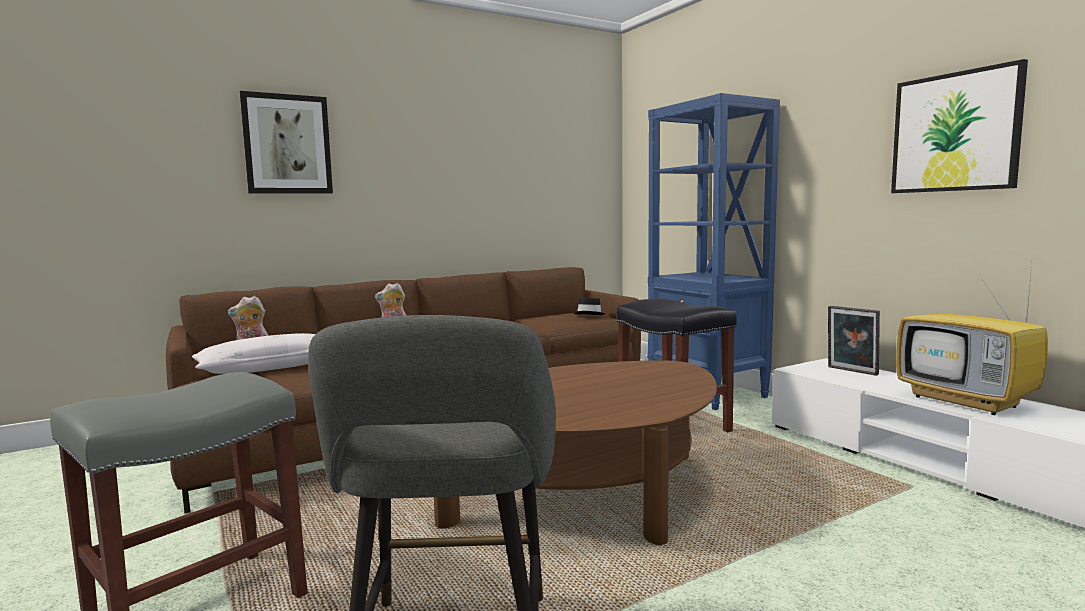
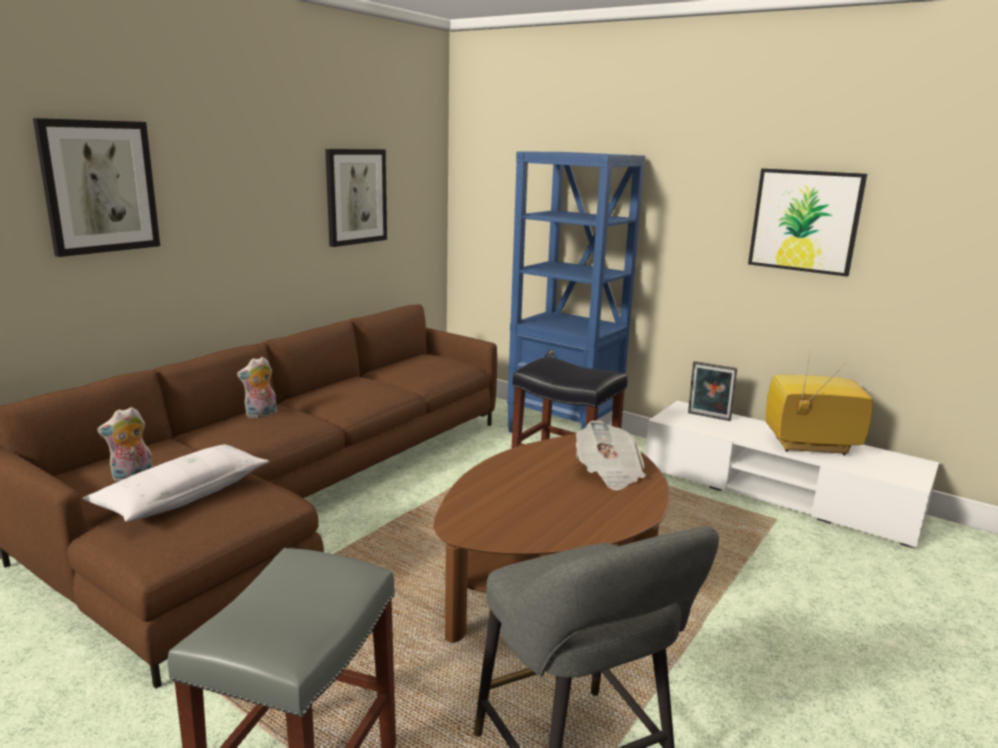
camera: 25 degrees left, 10 degrees up
(521, 169) = (356, 196): none -> picture
(590, 314) = (446, 362): black hat -> none
(653, 385) = (608, 473): none -> newspaper
(968, 402) = (808, 447): television -> television turned 150 degrees clockwise

